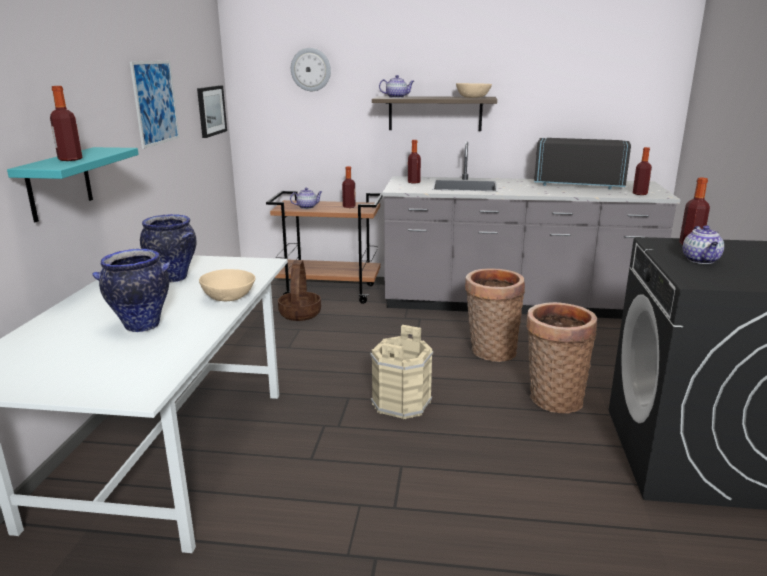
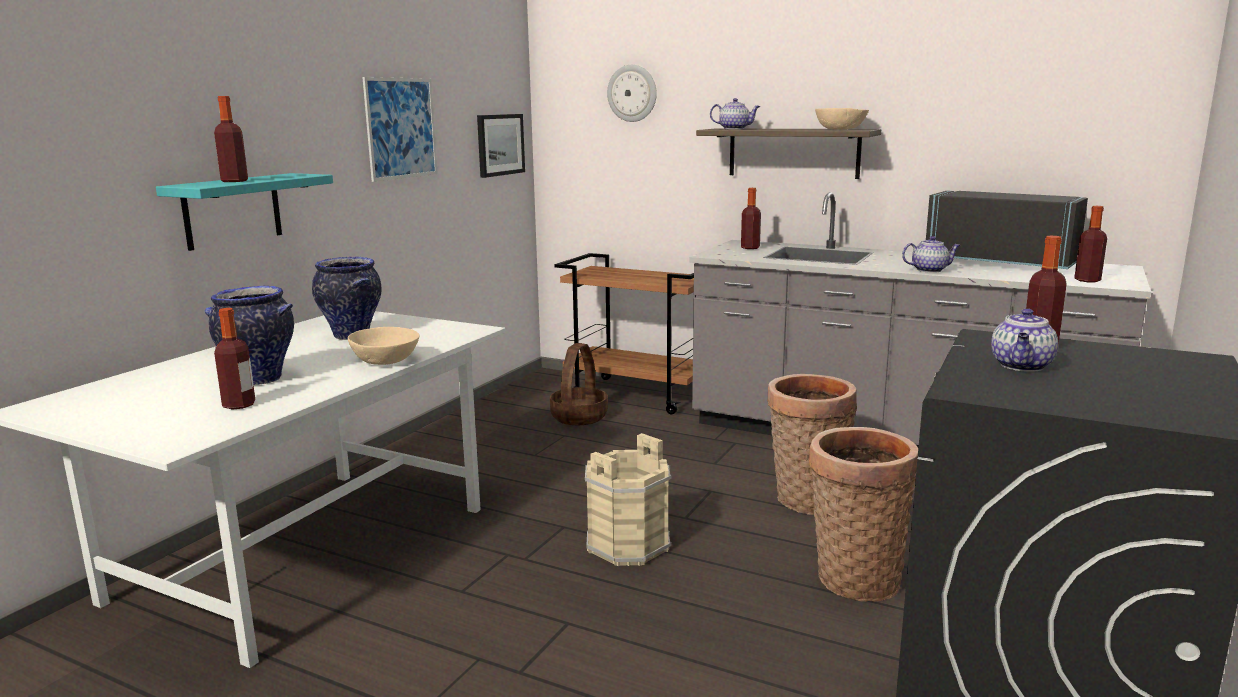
camera: 20 degrees right, 5 degrees down
(307, 207) = (610, 275): teapot -> teapot (930, 270)
(349, 206) = (665, 278): bottle -> bottle (239, 405)

